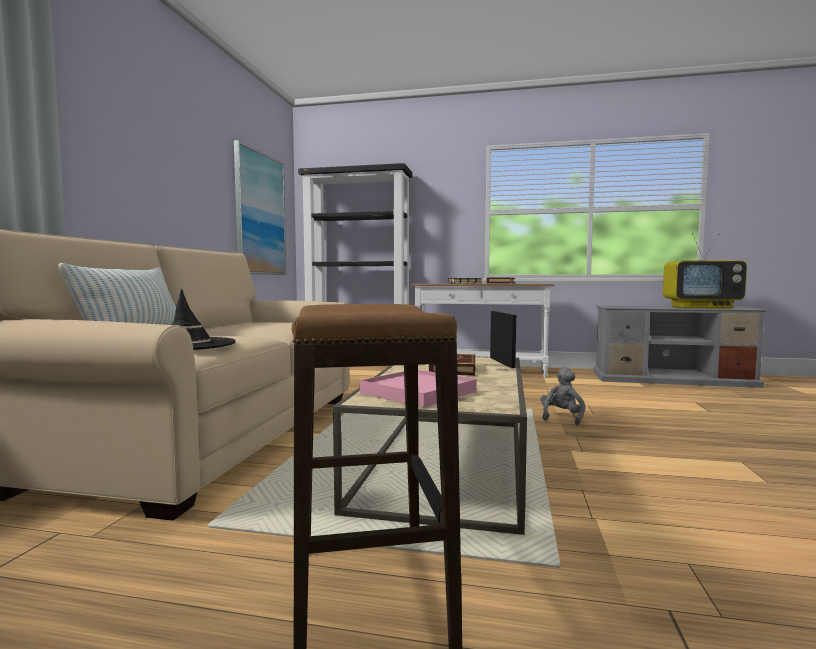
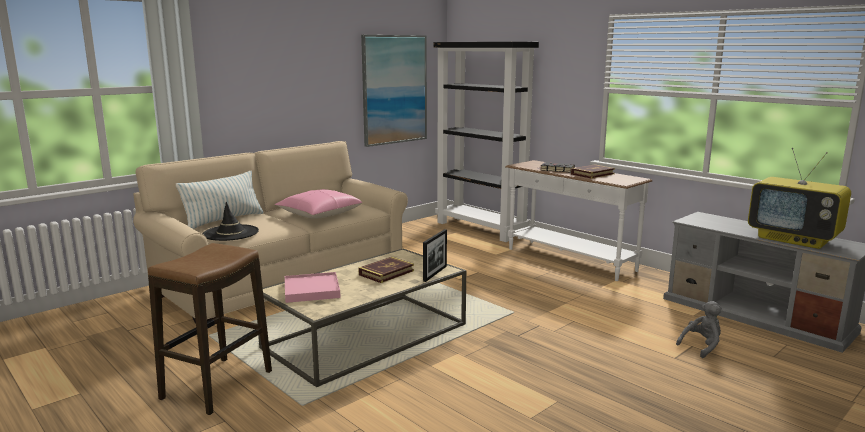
camera: 35 degrees right, 10 degrees up
(270, 328) = (319, 214): none -> pink pillow
(562, 417) = (519, 326): grey plush toy -> grey plush toy (701, 346)

